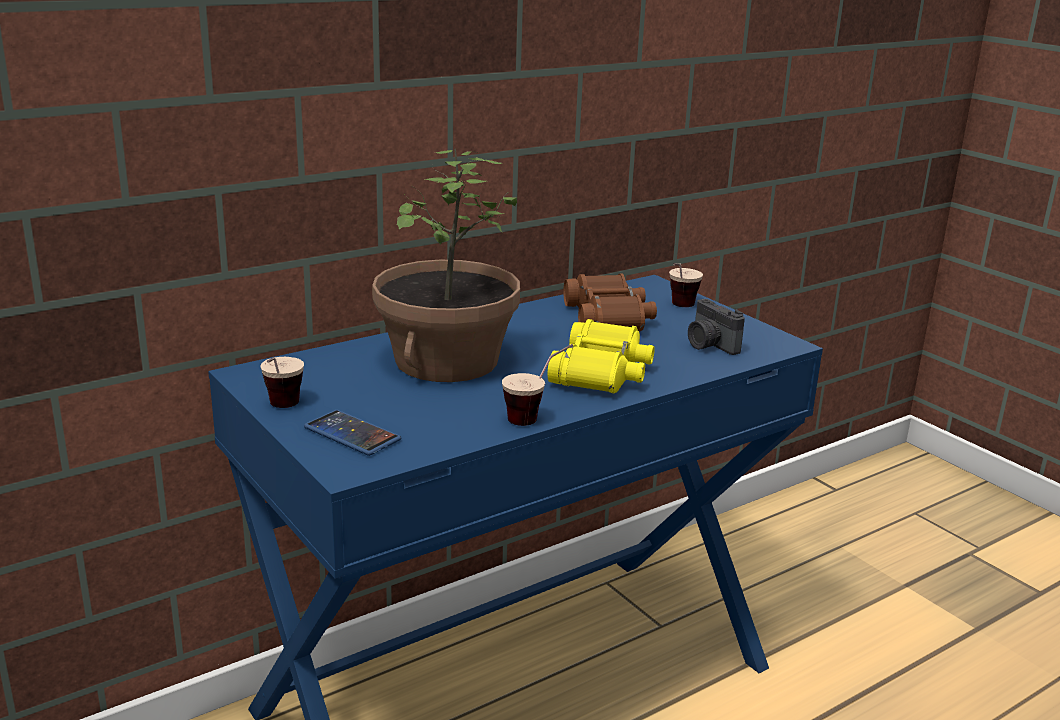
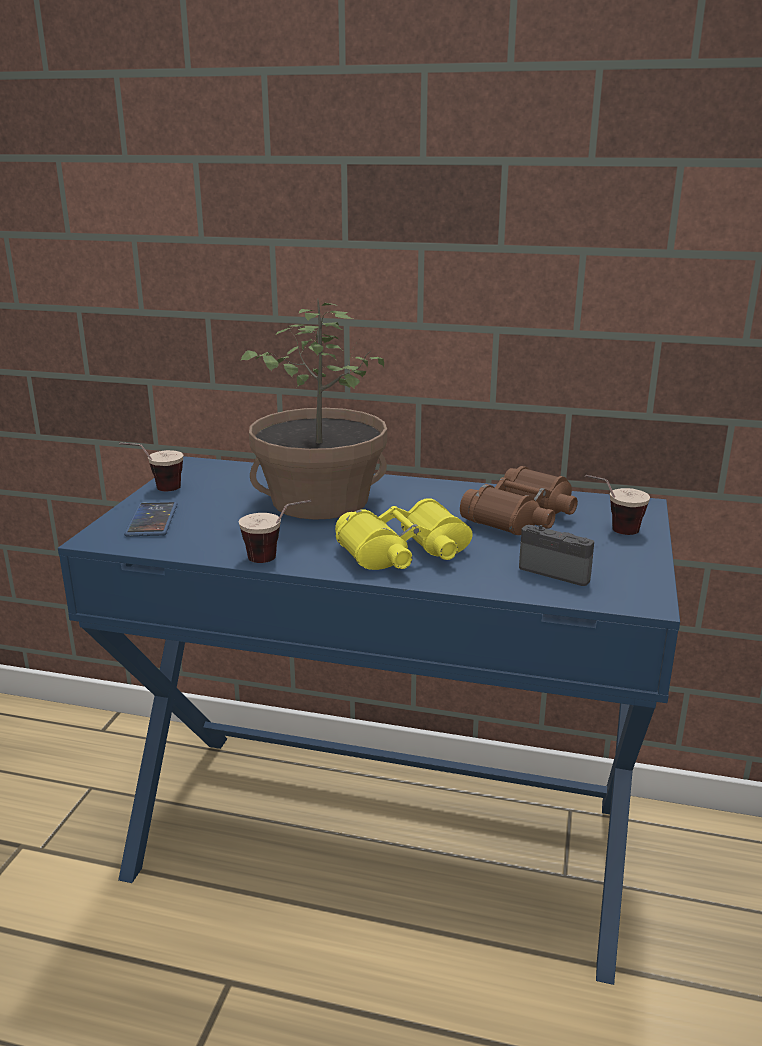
camera: 50 degrees right, 0 degrees up
(709, 345) = (558, 570): camera -> camera turned 105 degrees clockwise

